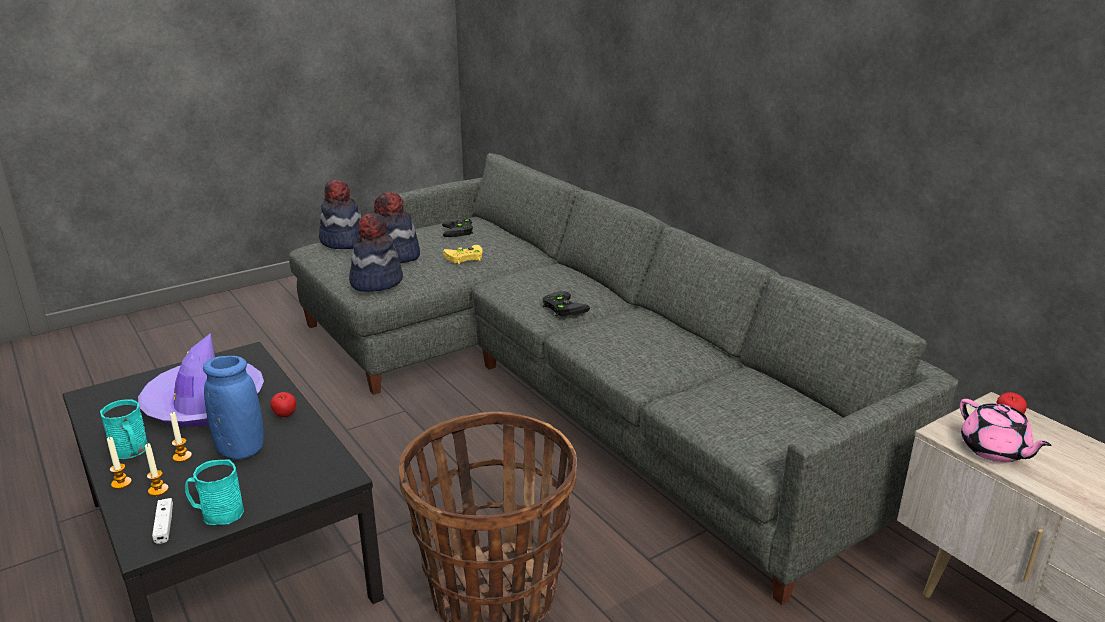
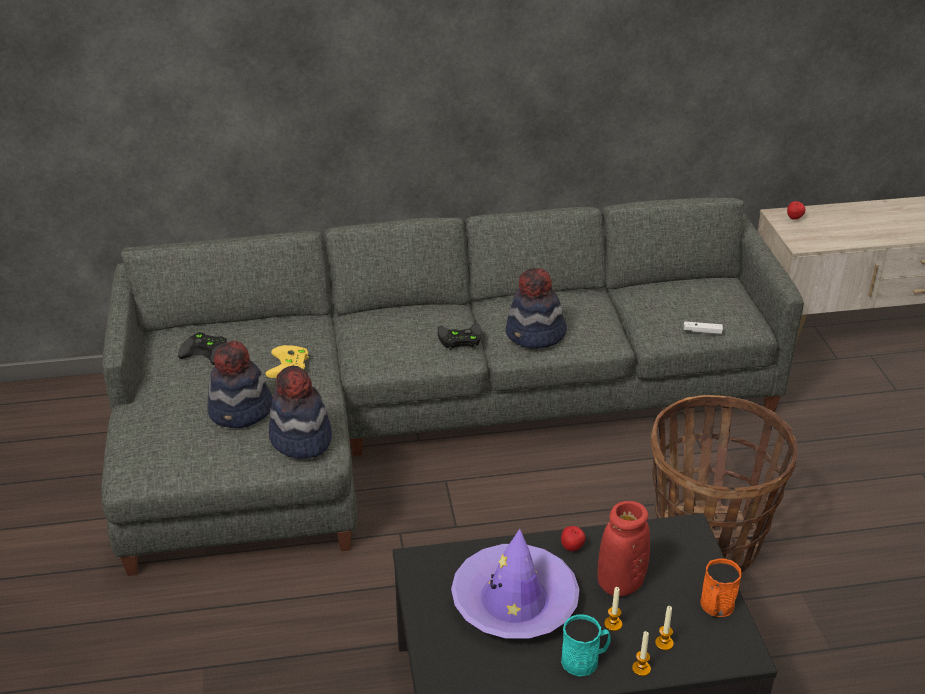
camera: 65 degrees left, 10 degrees up
(164, 525) = (721, 641): white game controller -> white game controller (702, 331)
(217, 513) = (716, 607): turquoise mug -> orange mug
(241, 450) = (620, 584): blue vase -> red vase
(343, 241) = (154, 442): hat -> hat (535, 335)
(994, 450) = (826, 238): pink teapot -> none

